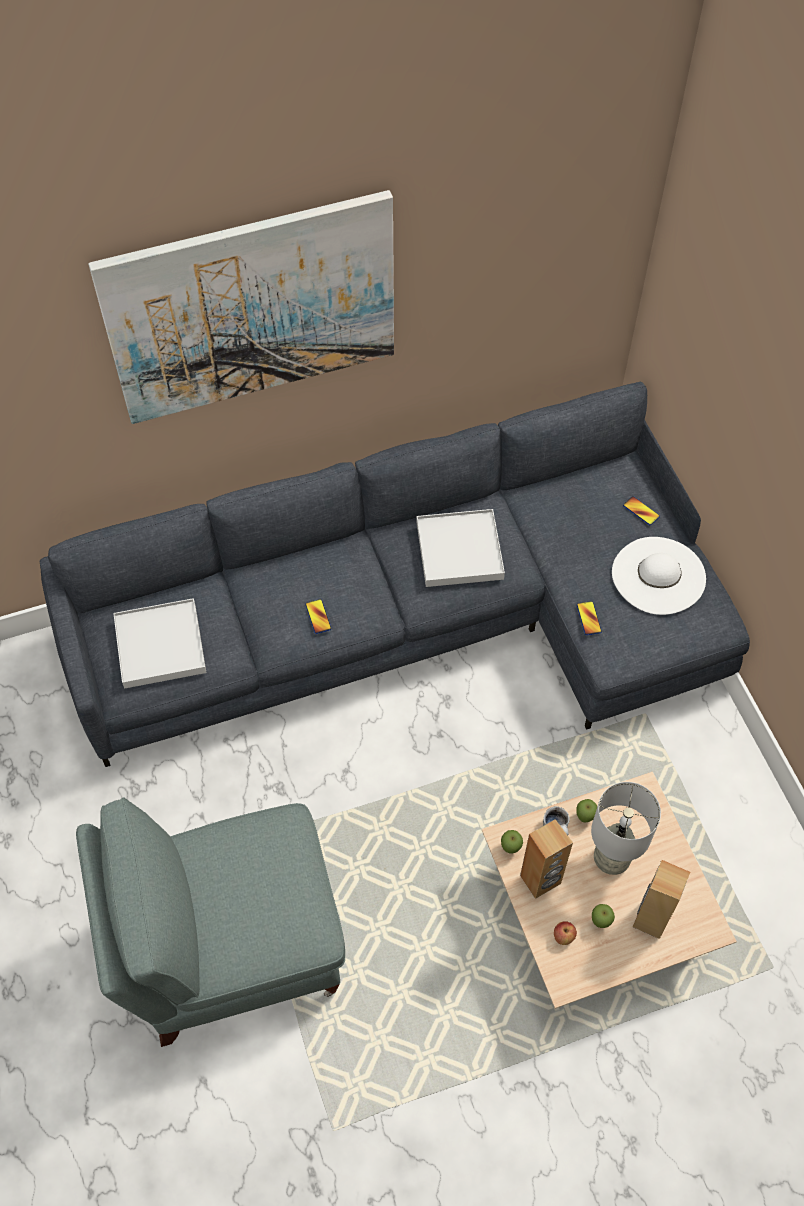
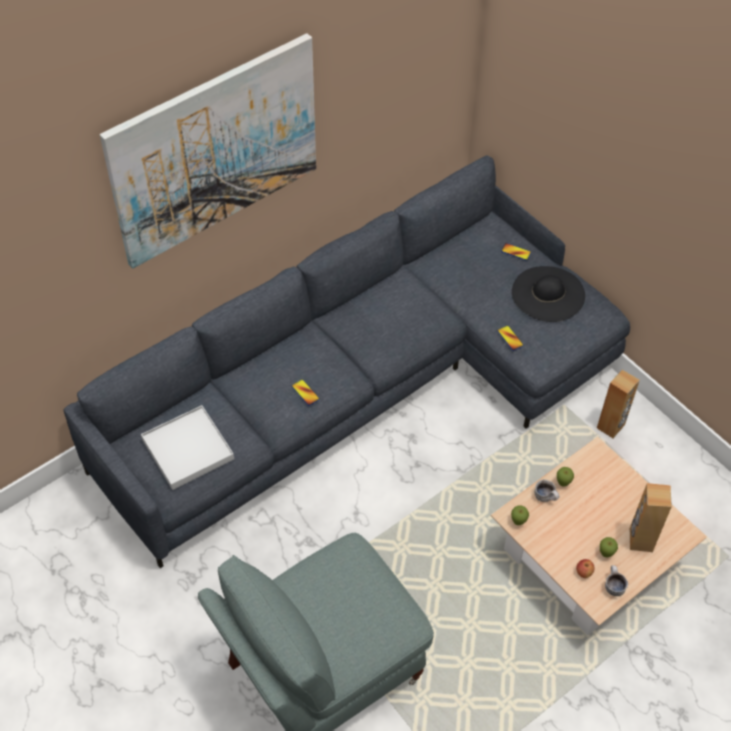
camera: 20 degrees left, 5 degrees down
(459, 550) = (394, 315): white tray -> none
(540, 880) = (550, 537): brown speaker -> brown speaker (611, 426)
(591, 965) = (612, 586): none -> mug
(612, 858) = (595, 506): grey table lamp -> none
(658, 575) = (548, 294): white hat -> black hat

